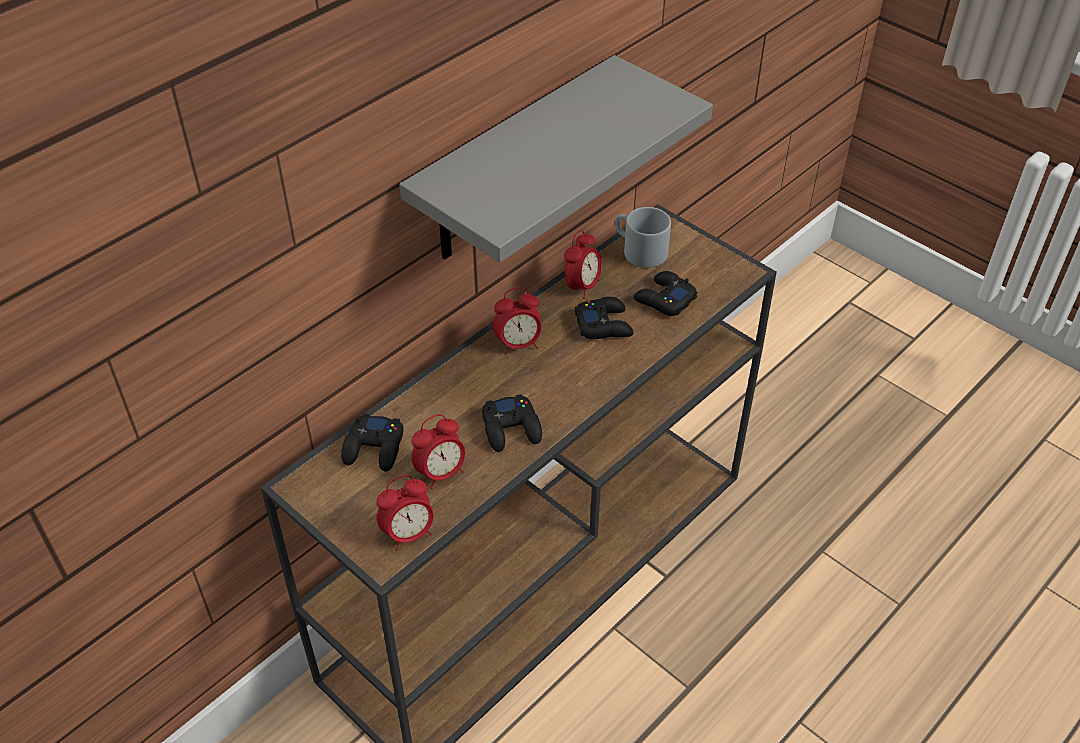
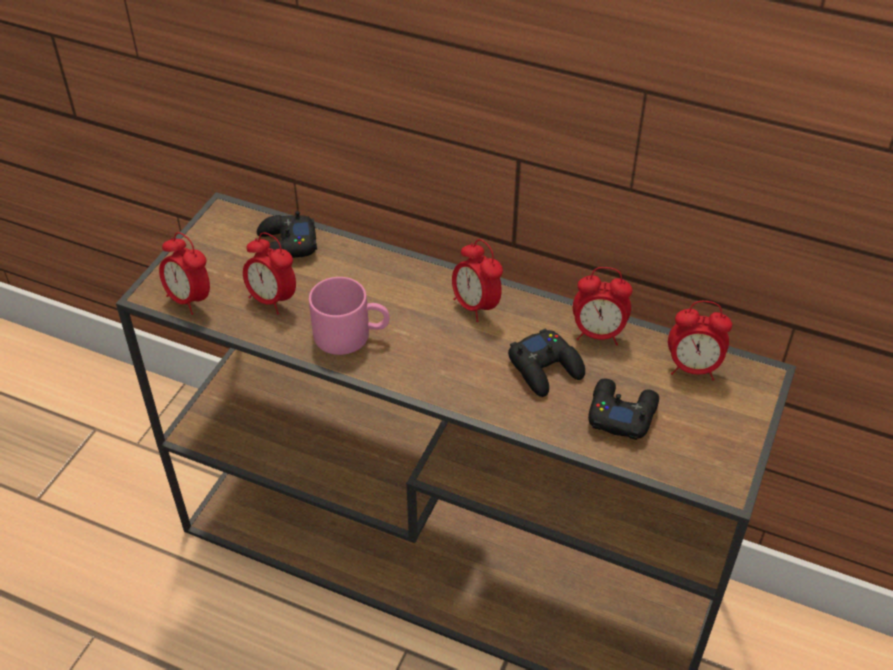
camera: 70 degrees right, 0 degrees up
(511, 428) = (351, 334): black game controller -> pink mug
(514, 164) = (576, 132): grey shelf -> none
(638, 251) = (692, 368): grey mug -> alarm clock

